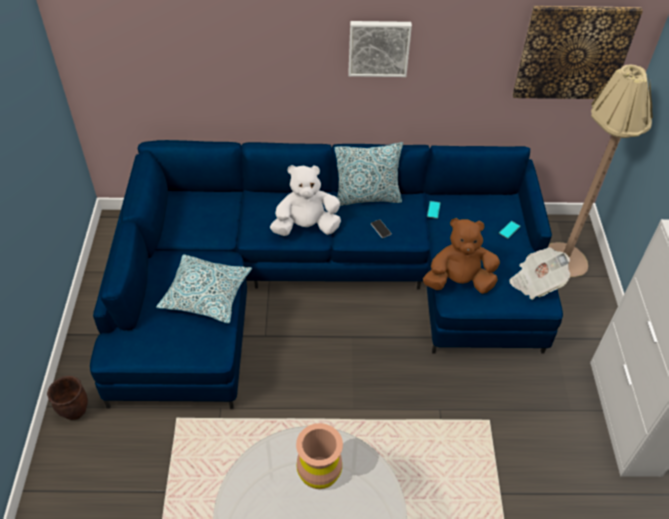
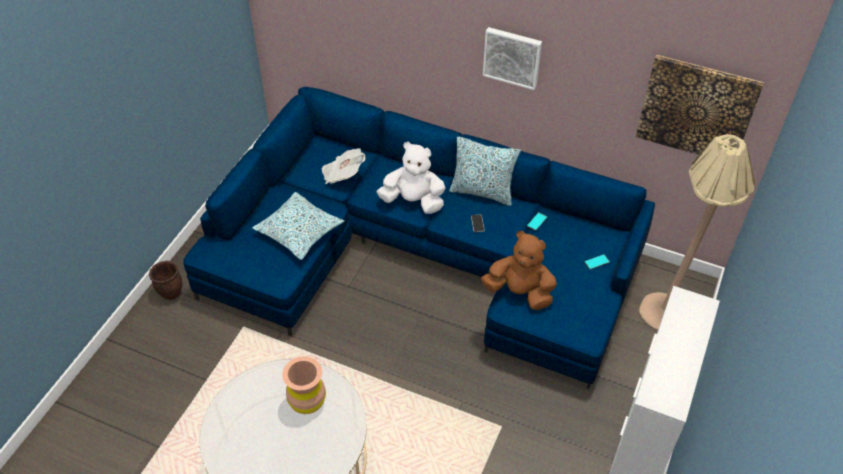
camera: 25 degrees right, 0 degrees up
(536, 282) = (592, 317): newspaper -> newspaper (343, 174)

